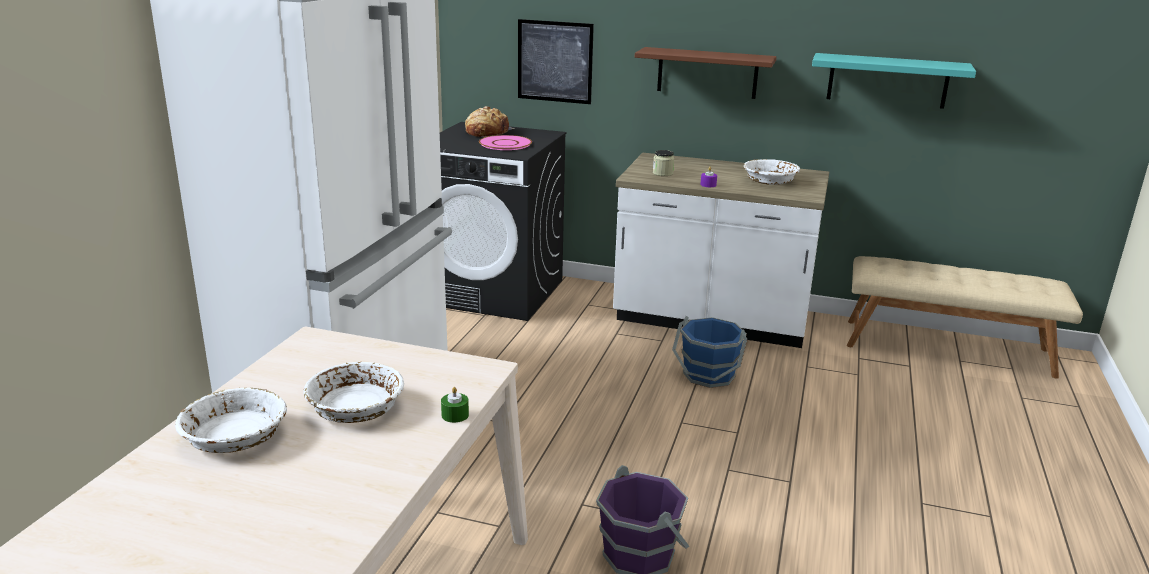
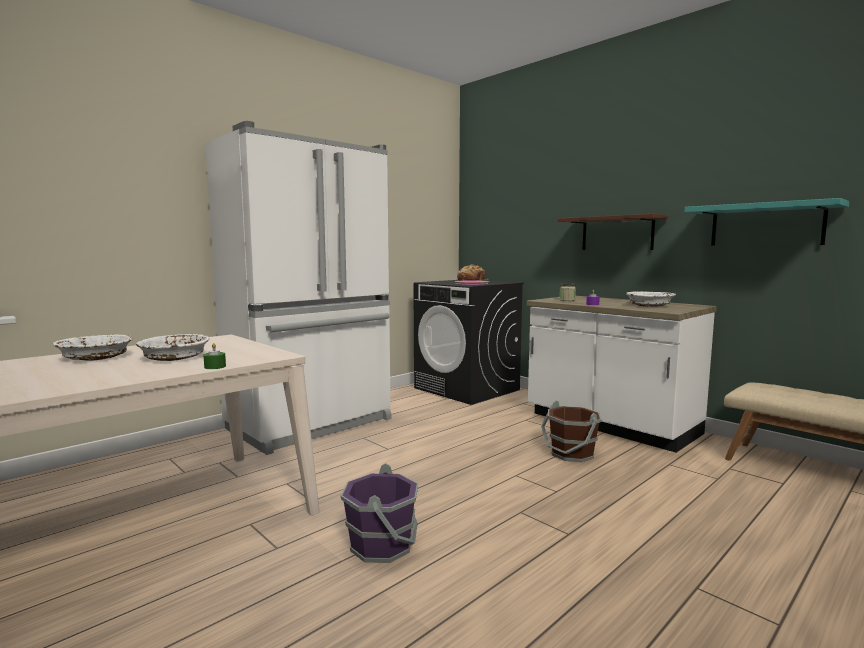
camera: 30 degrees right, 15 degrees down
(555, 61) = (519, 236): picture -> none
(709, 375) = (571, 453): blue bucket -> brown bucket

